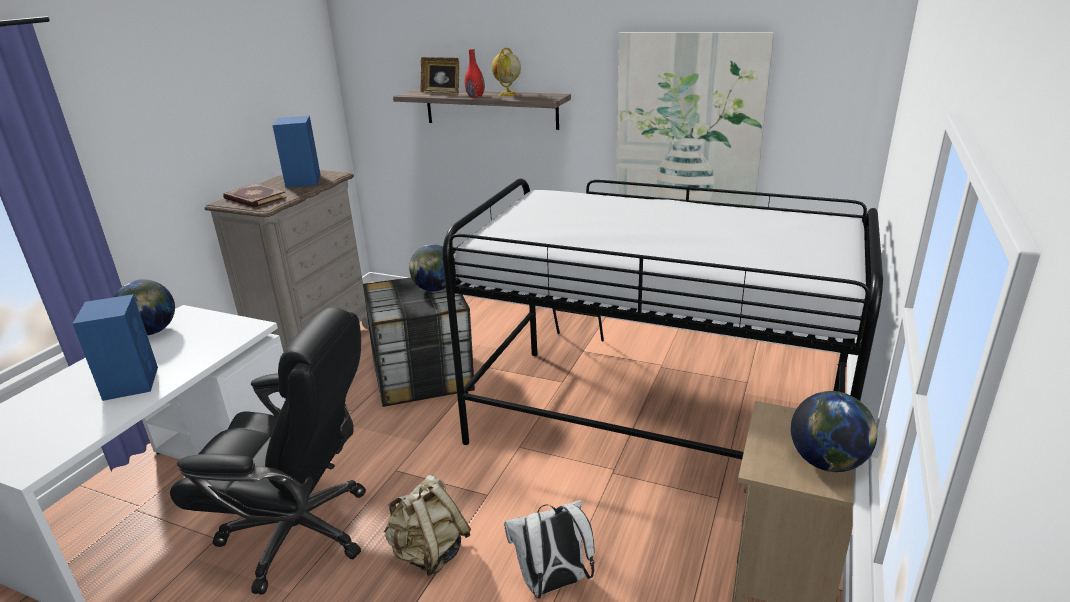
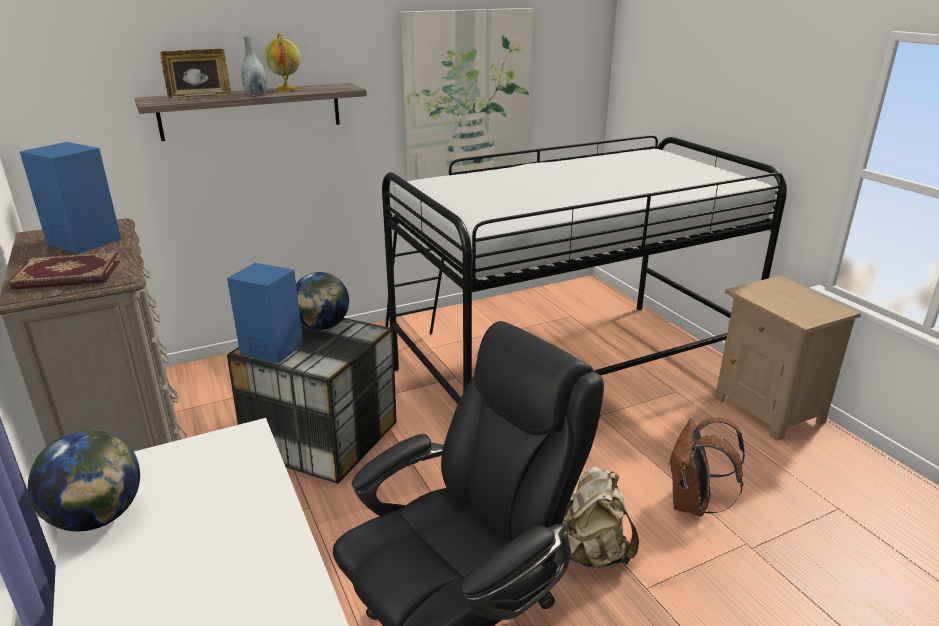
camera: 50 degrees left, 0 degrees up
(131, 382) = (229, 571): blue speaker -> blue speaker (270, 348)
(475, 96) = (256, 95): red vase -> grey vase
(553, 584) = (693, 504): white backpack -> brown backpack
(827, 463) = (816, 301): globe -> none

